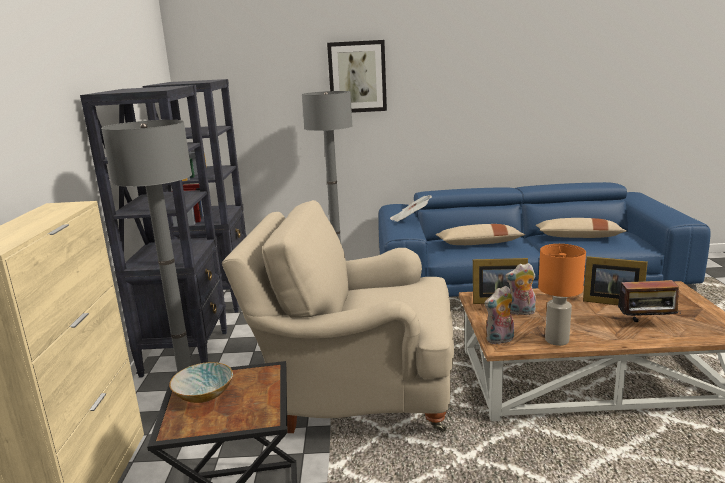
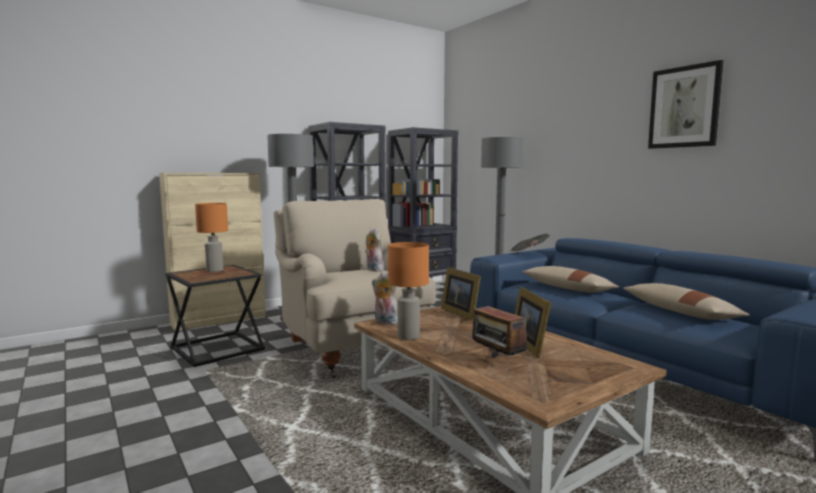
camera: 55 degrees right, 10 degrees down
(204, 394) = (215, 270): bowl -> orange table lamp
(357, 77) = (548, 128): picture -> picture (684, 107)
(521, 312) = (448, 321): plush toy -> plush toy (373, 269)

